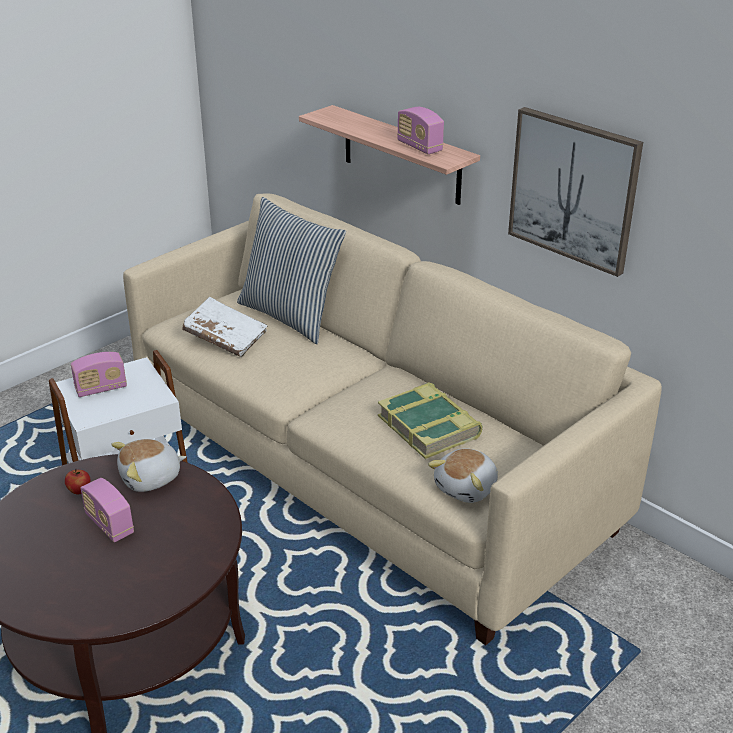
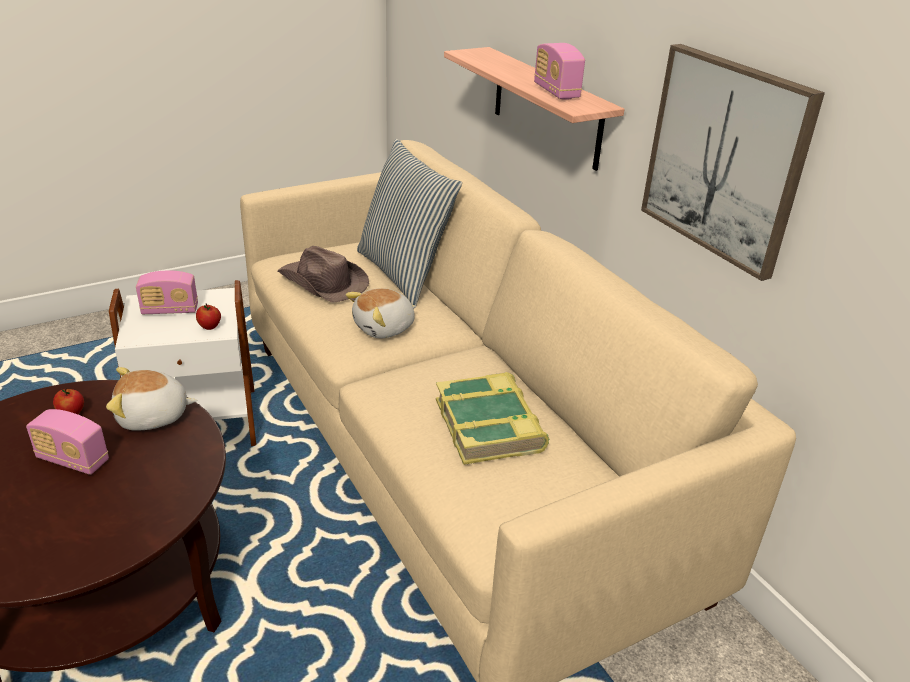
camera: 15 degrees right, 0 degrees up
(109, 525) = (73, 460): radio -> radio turned 45 degrees counterclockwise
(147, 396) = (210, 327): none -> apple
(225, 338) = (323, 283): white book -> brown hat
(467, 488) = (499, 515): plush toy -> plush toy (384, 328)

